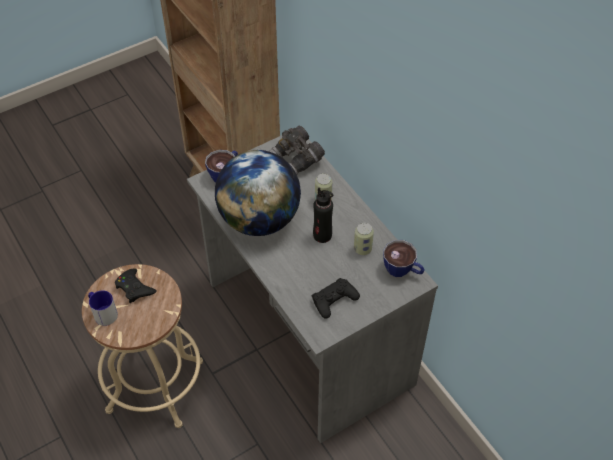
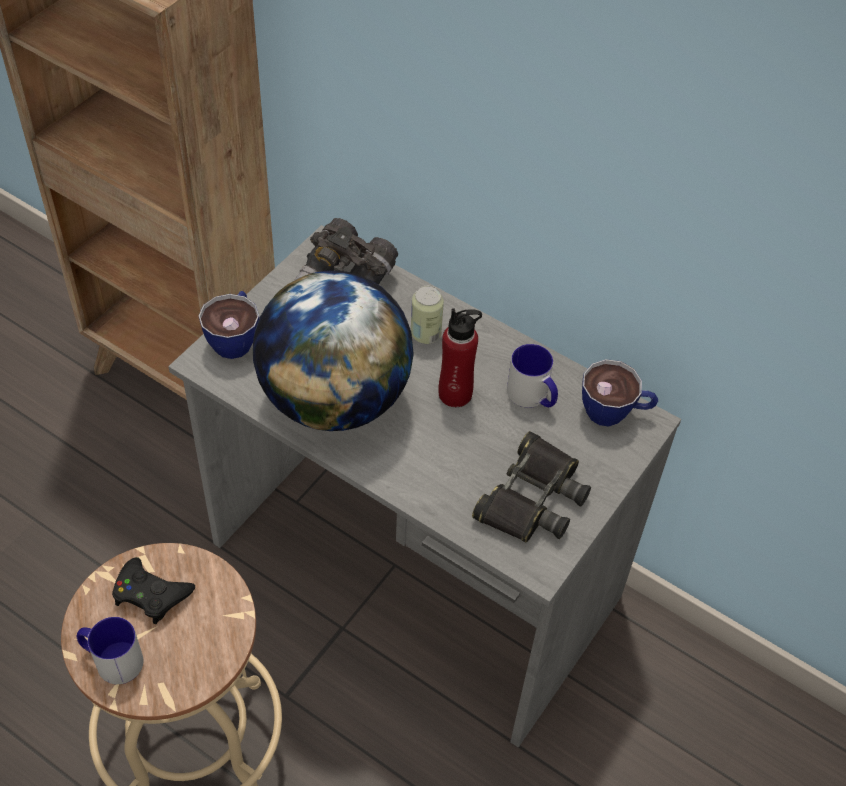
camera: 25 degrees left, 0 degrees up
(322, 235) = (455, 394): black bottle -> red bottle
(334, 300) = (532, 498): black game controller -> black binoculars
(362, 249) = (532, 397): can -> mug

